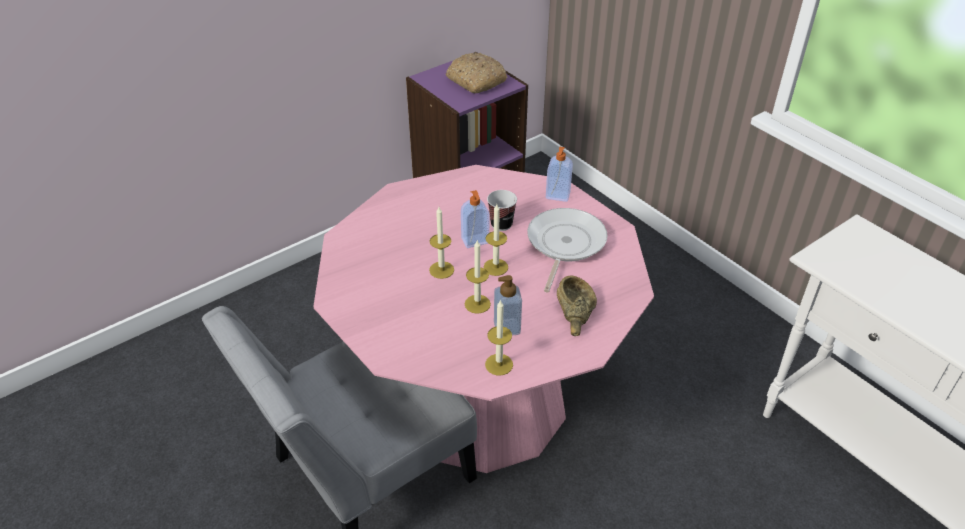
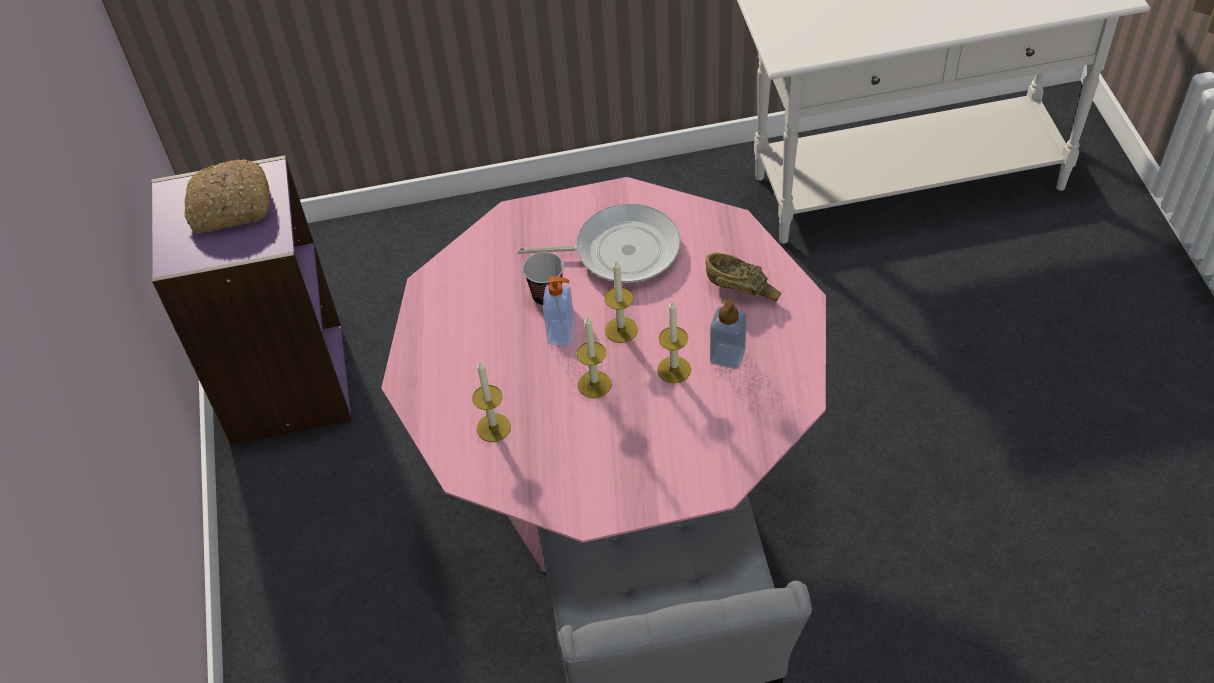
camera: 60 degrees left, 10 degrees up
(499, 364) = (779, 384): candle -> candle (493, 427)
(557, 196) = (529, 222): soap dispenser -> none
(564, 244) = (620, 251): frying pan -> frying pan turned 135 degrees clockwise

